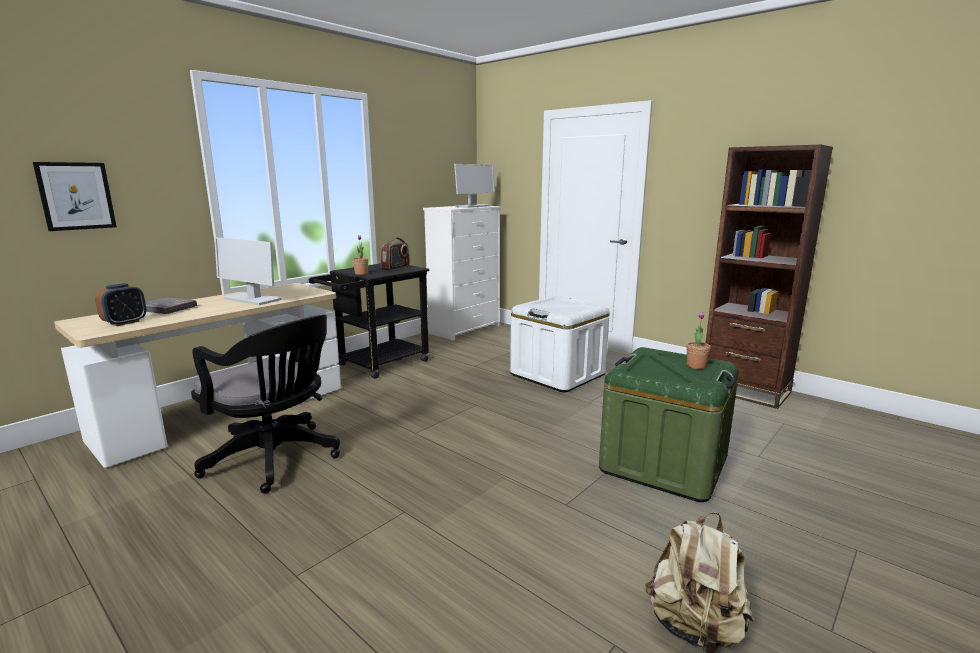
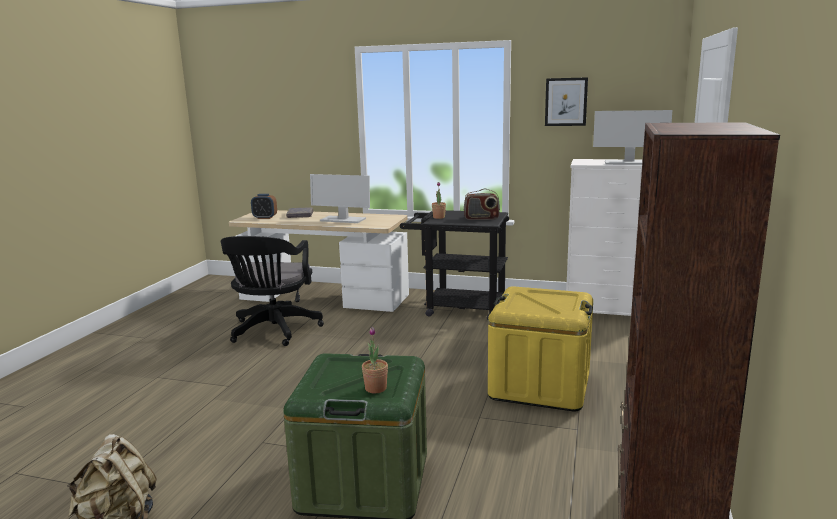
camera: 65 degrees right, 0 degrees up
(76, 196) = (286, 136): picture -> picture (566, 102)
(252, 299) = (342, 220): monitor -> monitor turned 75 degrees counterclockwise
(557, 374) = (539, 385): white storage box -> yellow storage box

